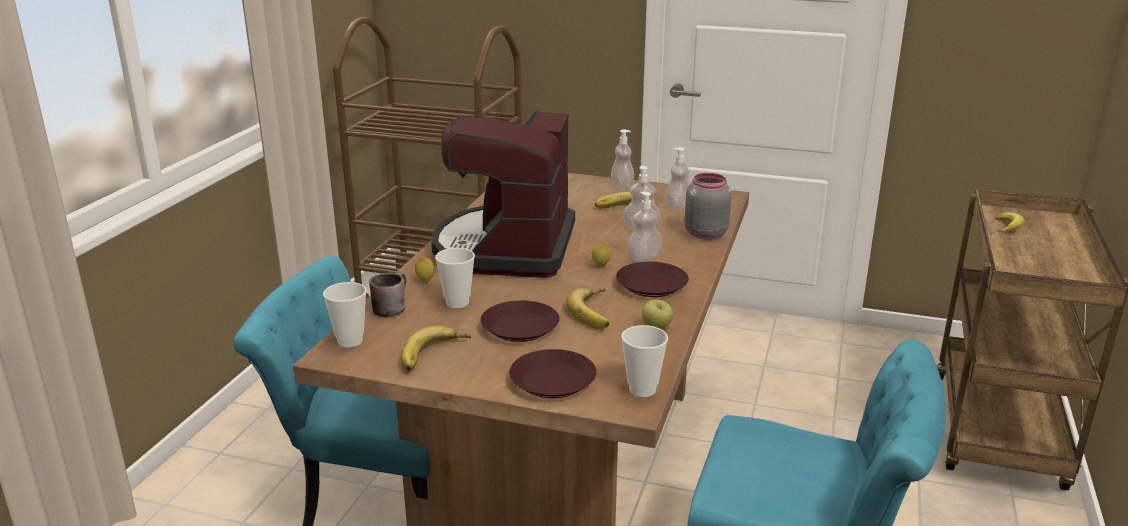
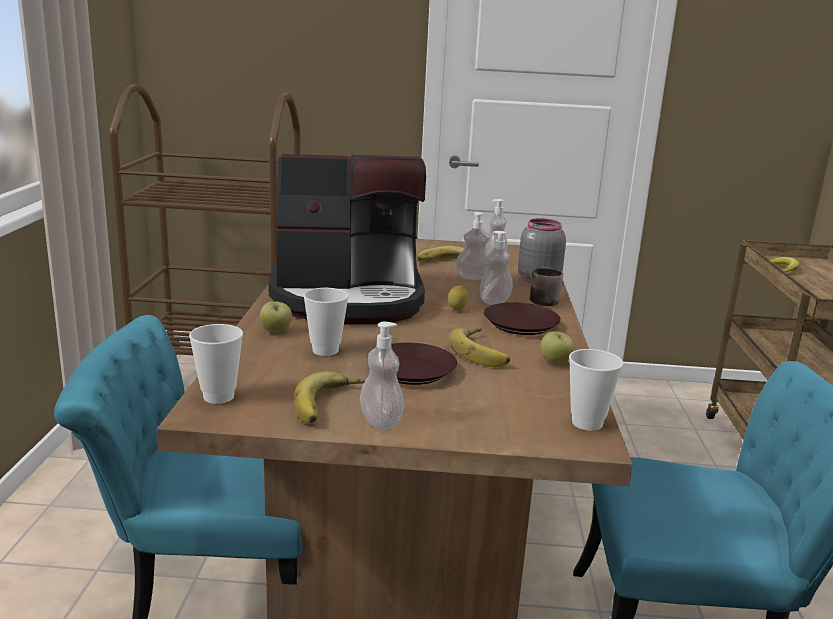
camera: 15 degrees left, 5 degrees down
(389, 307) = (249, 359): brown mug -> brown mug (540, 299)
(425, 280) = (276, 331): lemon -> apple
(506, 248) = (348, 299): coffee machine -> coffee machine turned 90 degrees counterclockwise
(553, 381) = (485, 422): brown plate -> none
(622, 186) = (429, 244): soap dispenser -> soap dispenser (381, 421)

